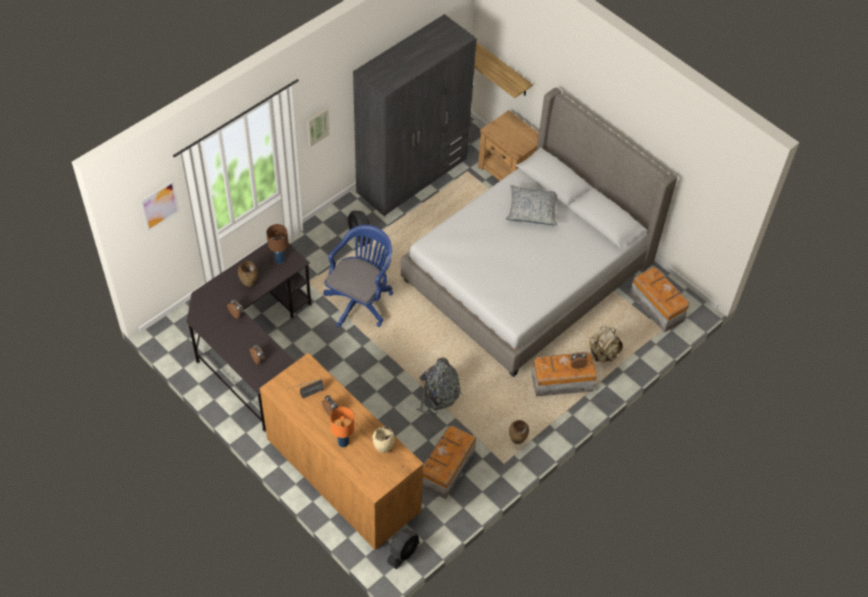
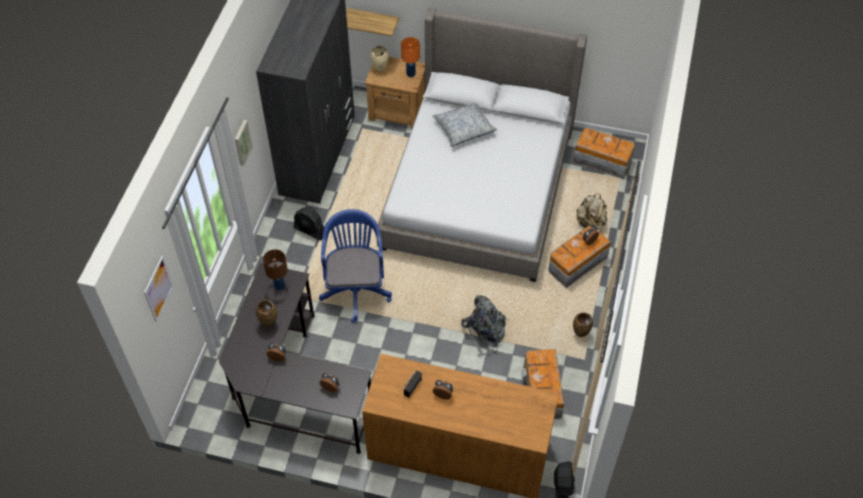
camera: 30 degrees left, 0 degrees up
(343, 442) = (476, 416): orange table lamp -> orange table lamp (411, 74)
(383, 450) = (516, 402): beige vase -> beige vase (380, 70)

